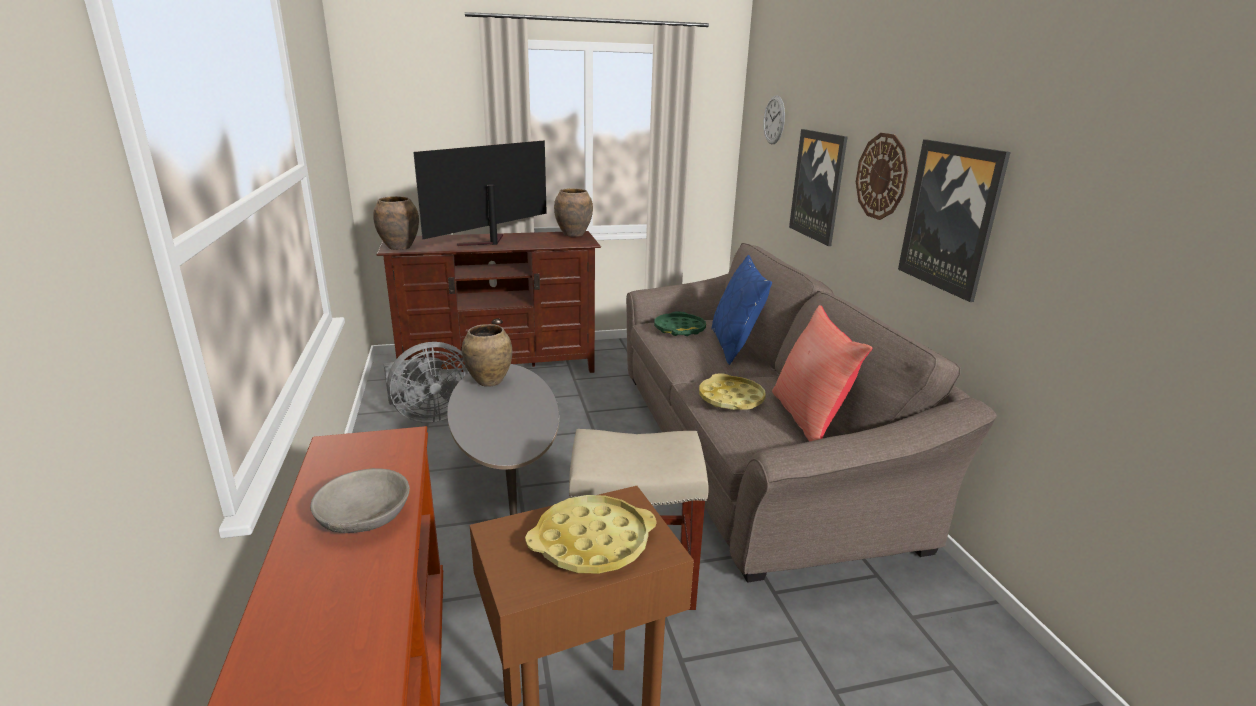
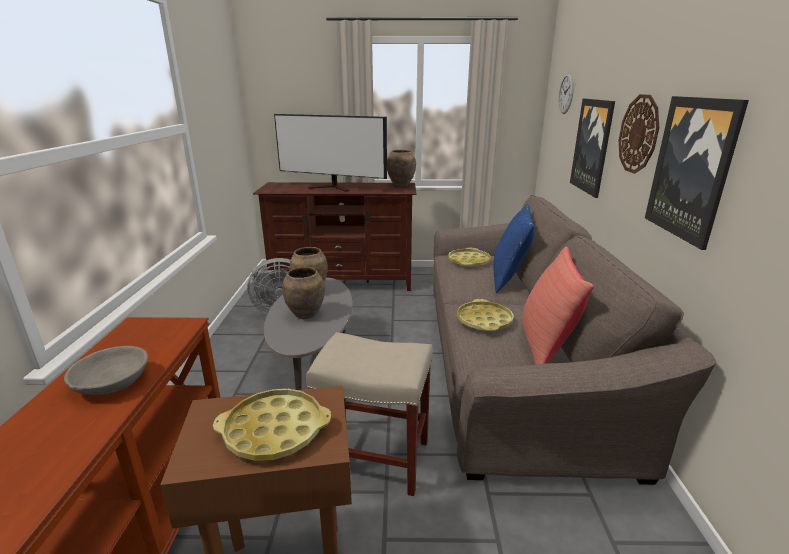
camera: 15 degrees right, 0 degrees up
(400, 247) = (271, 189): brown vase -> brown vase (306, 314)
(486, 243) = (333, 188): television -> television turned 120 degrees counterclockwise
(679, 329) = (469, 261): green tray -> yellow tray

